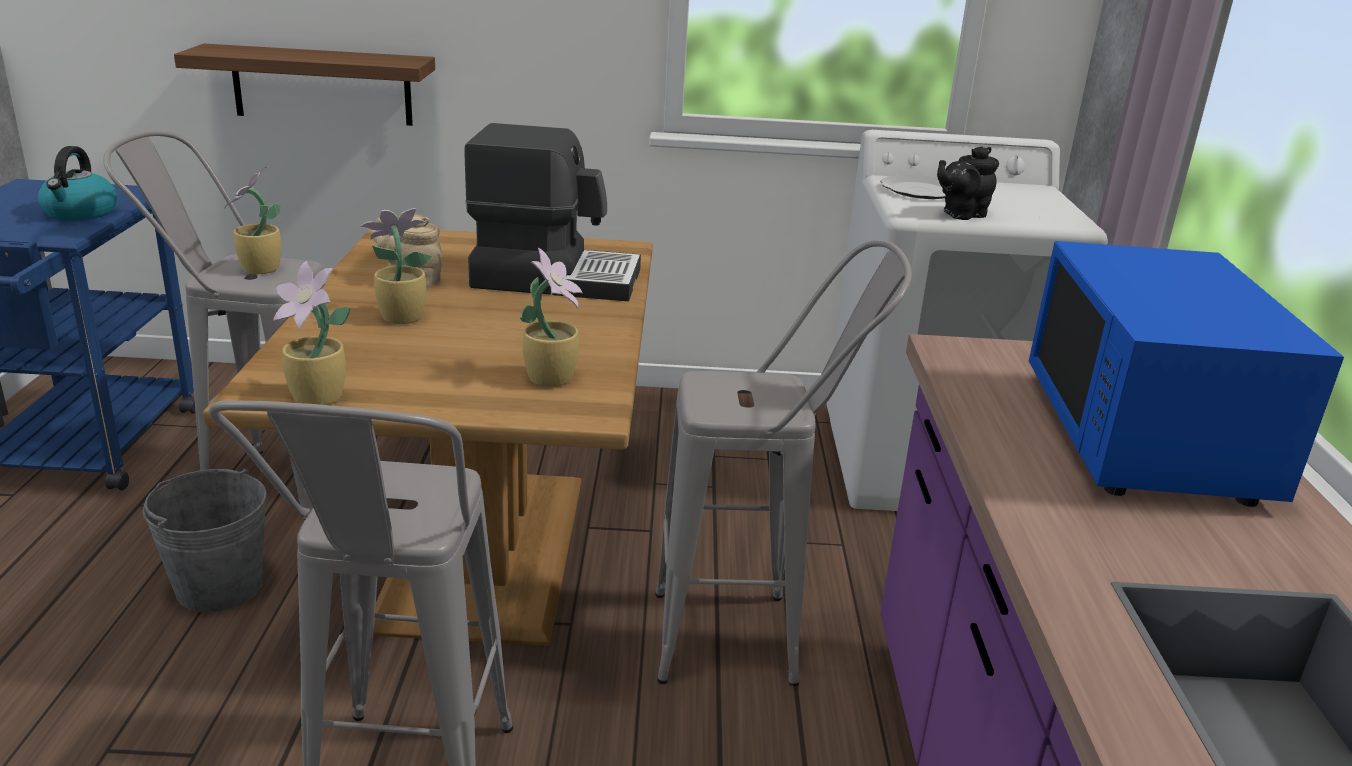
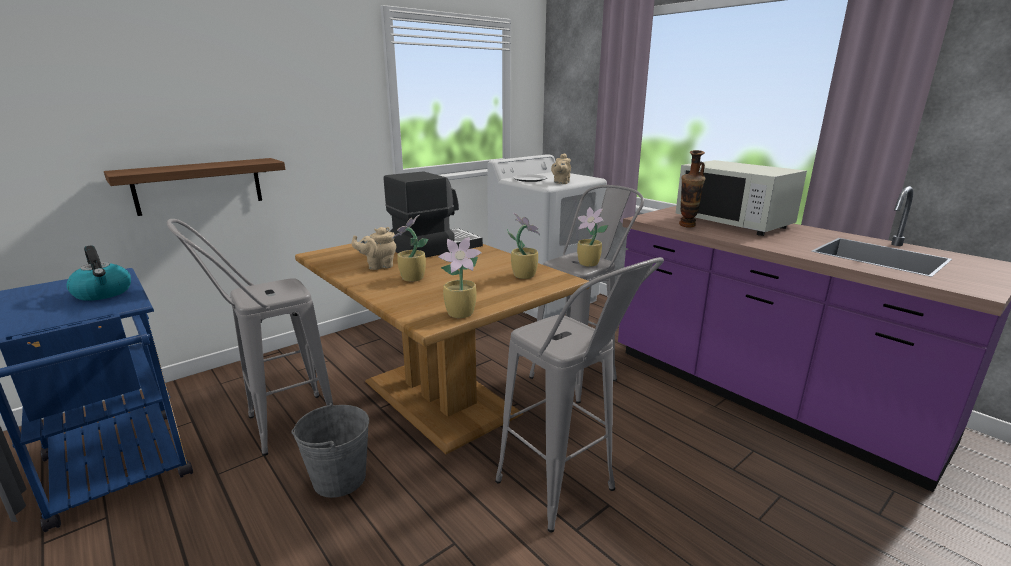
camera: 40 degrees left, 5 degrees down
(259, 270) = (268, 290): potted plant -> potted plant (589, 264)
(961, 214) = (561, 183): black teapot -> beige teapot
(988, 402) = (687, 227): none -> vase
(1143, 438) = (733, 223): blue microwave -> white microwave

